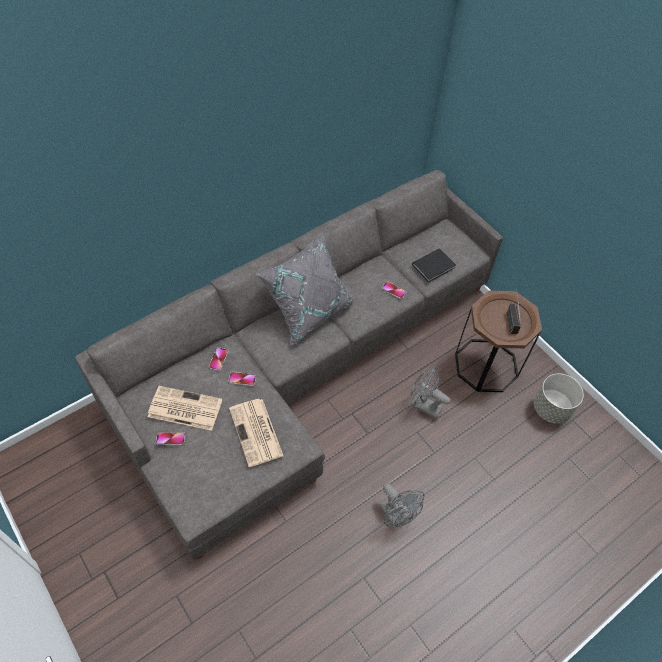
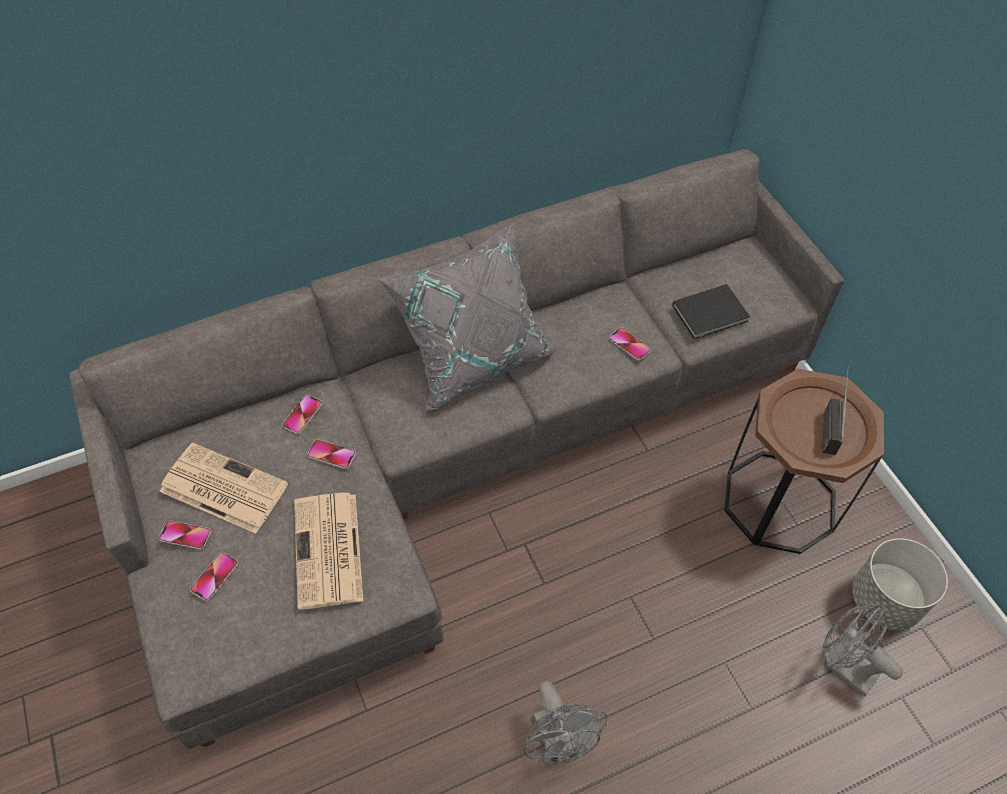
camera: 15 degrees right, 0 degrees up
(195, 458) = (215, 577): none -> phone
(424, 406) = (652, 553): grey fan -> grey fan (842, 665)

